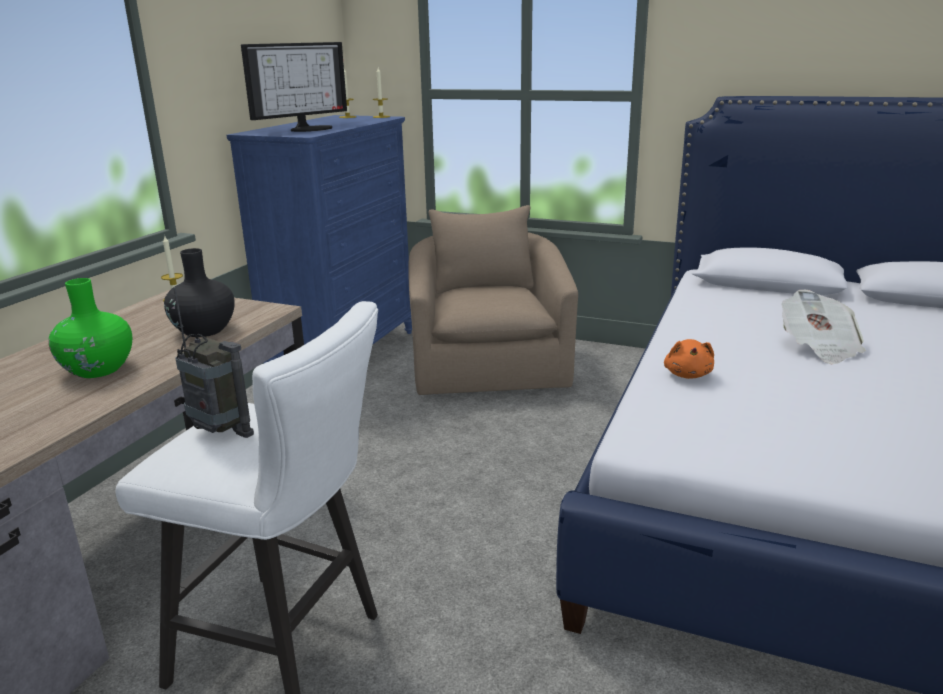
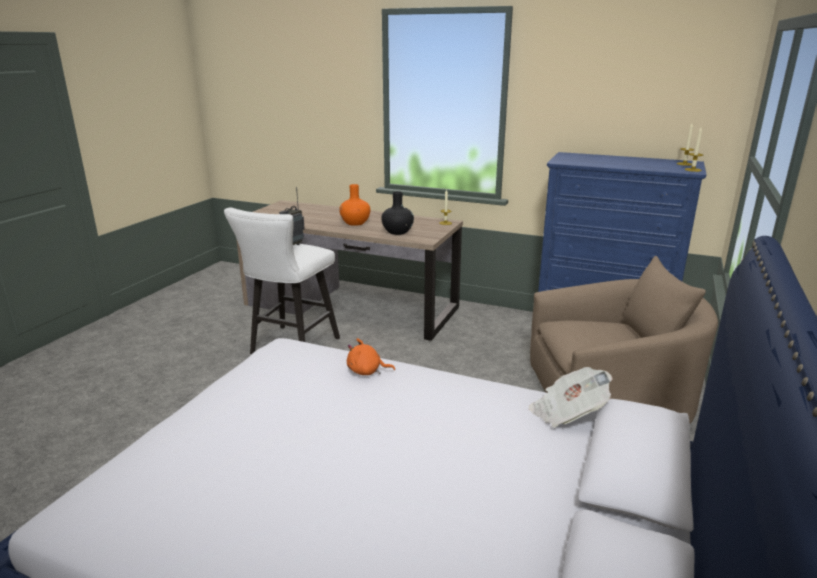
camera: 90 degrees right, 0 degrees up
(98, 369) = (355, 223): green vase -> orange vase
(309, 128) = (595, 161): monitor -> none
(819, 347) = (412, 444): newspaper -> newspaper (567, 413)

